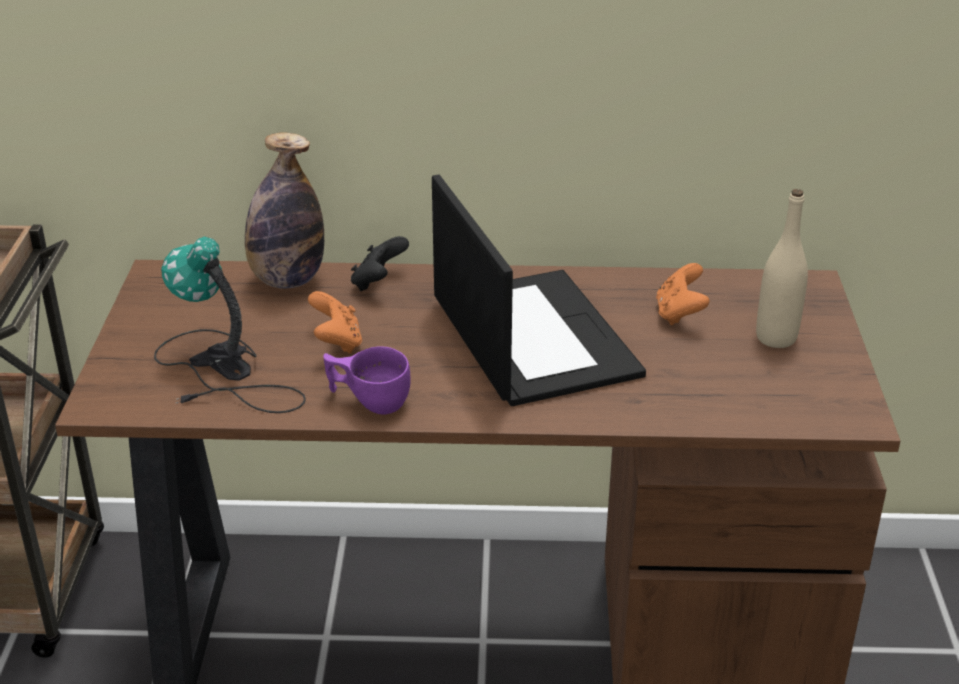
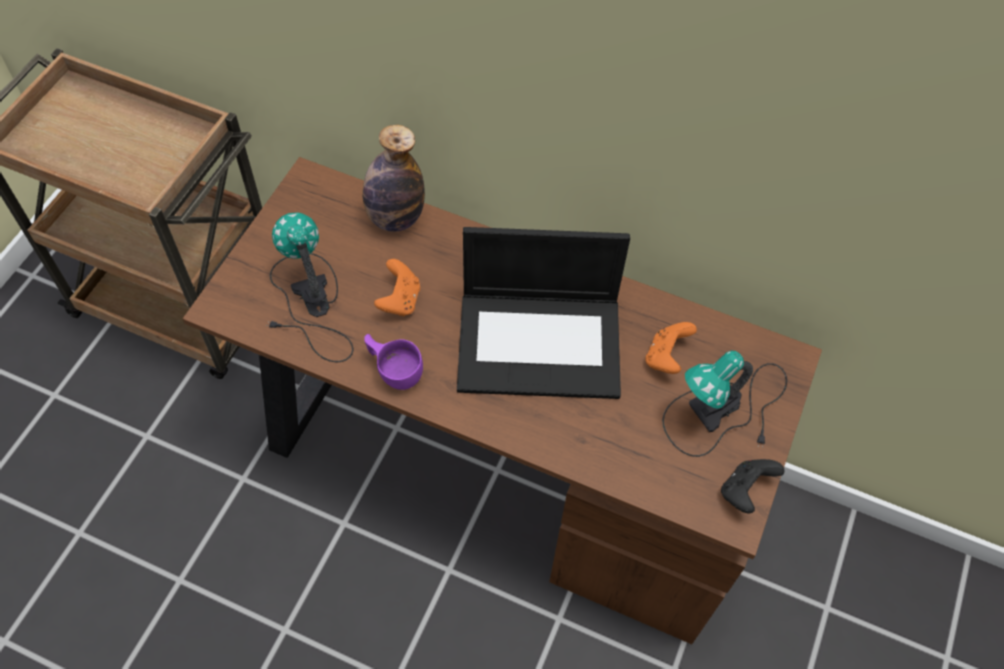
camera: 20 degrees right, 25 degrees up
(378, 283) = (459, 243): black game controller -> black game controller (744, 491)
(531, 336) = (541, 343): laptop -> laptop turned 90 degrees clockwise
(776, 338) = (725, 411): beige bottle -> table lamp

